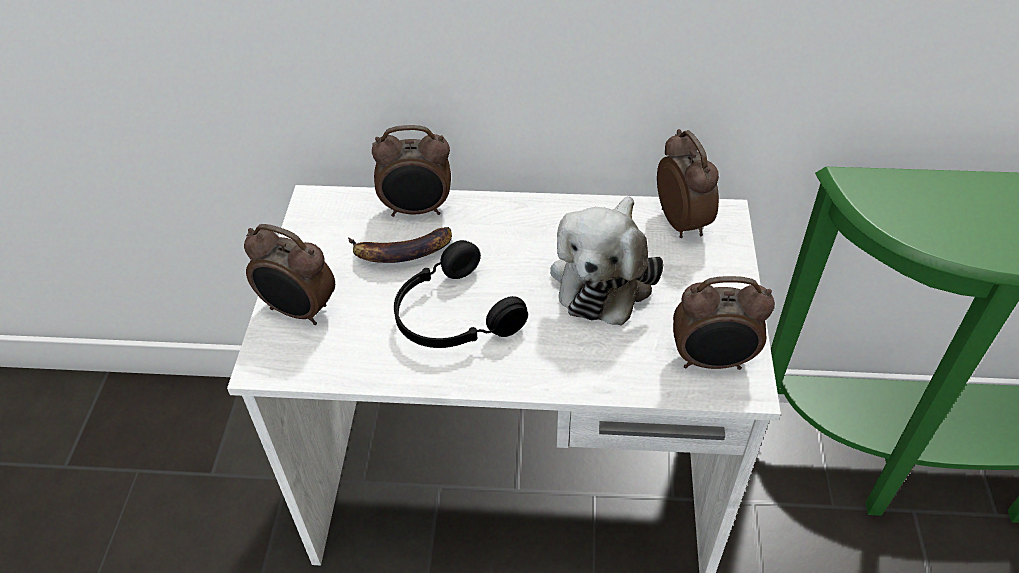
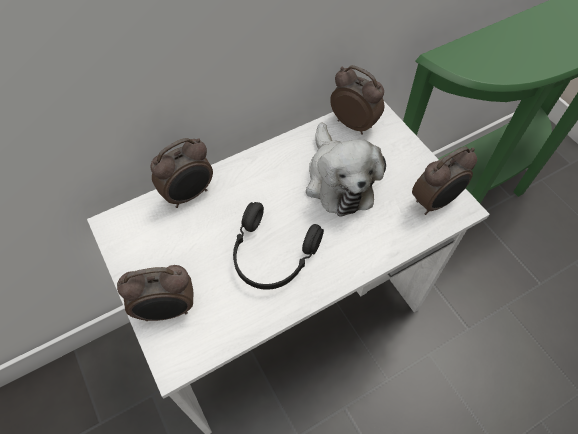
camera: 35 degrees left, 10 degrees up
(401, 252) = (203, 230): banana -> none

